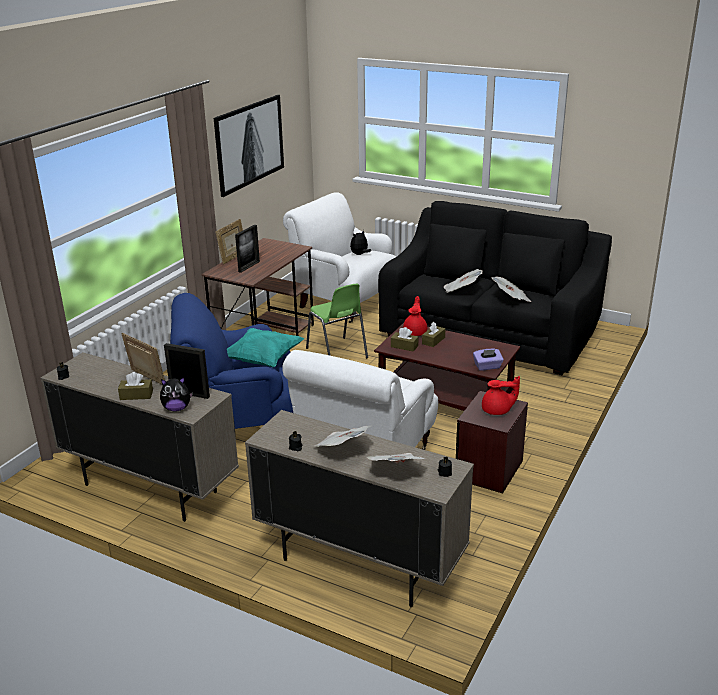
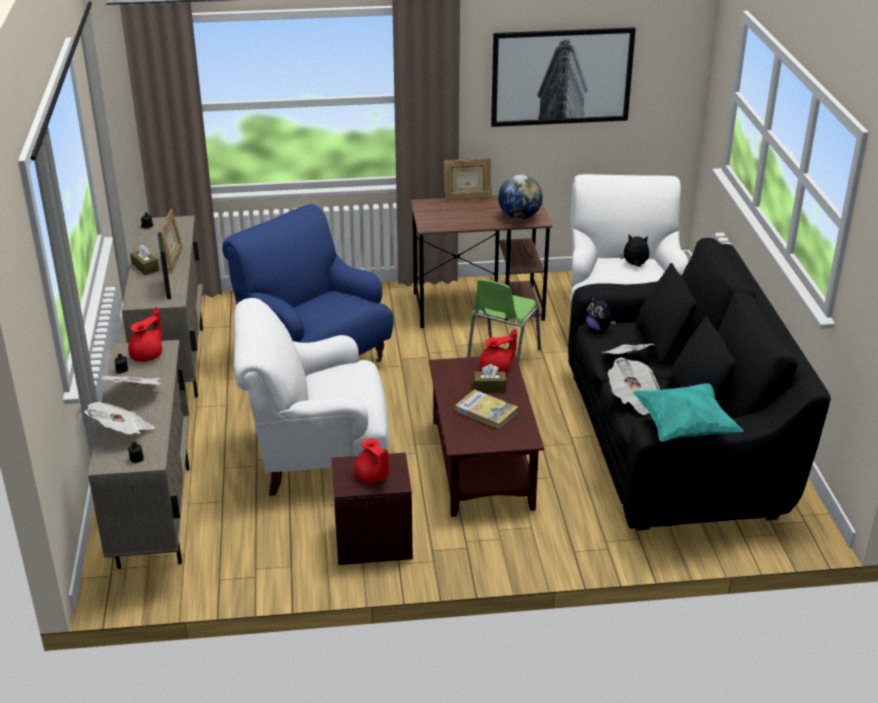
camera: 55 degrees right, 5 degrees up
(177, 408) = (139, 293): plush toy -> plush toy (598, 328)
(249, 266) = (456, 214): picture frame -> none
(262, 360) = (327, 306): turquoise pillow -> turquoise pillow (684, 427)
(286, 251) = (519, 217): none -> globe
(288, 429) = (148, 355): none -> red teapot
(404, 346) = (456, 374): brown tissue box -> none
(460, 350) = (486, 412): none -> book
(487, 367) = (467, 441): purple tissue box -> none

